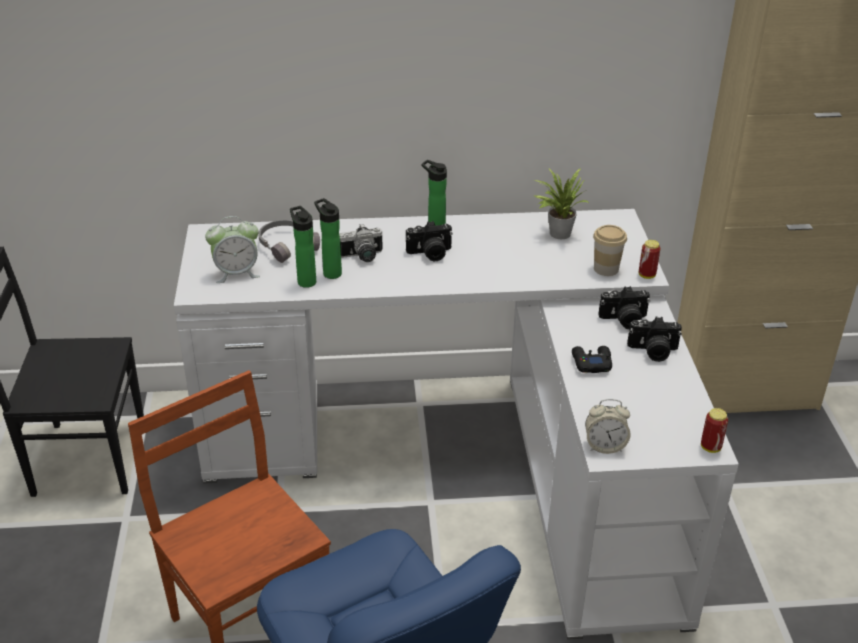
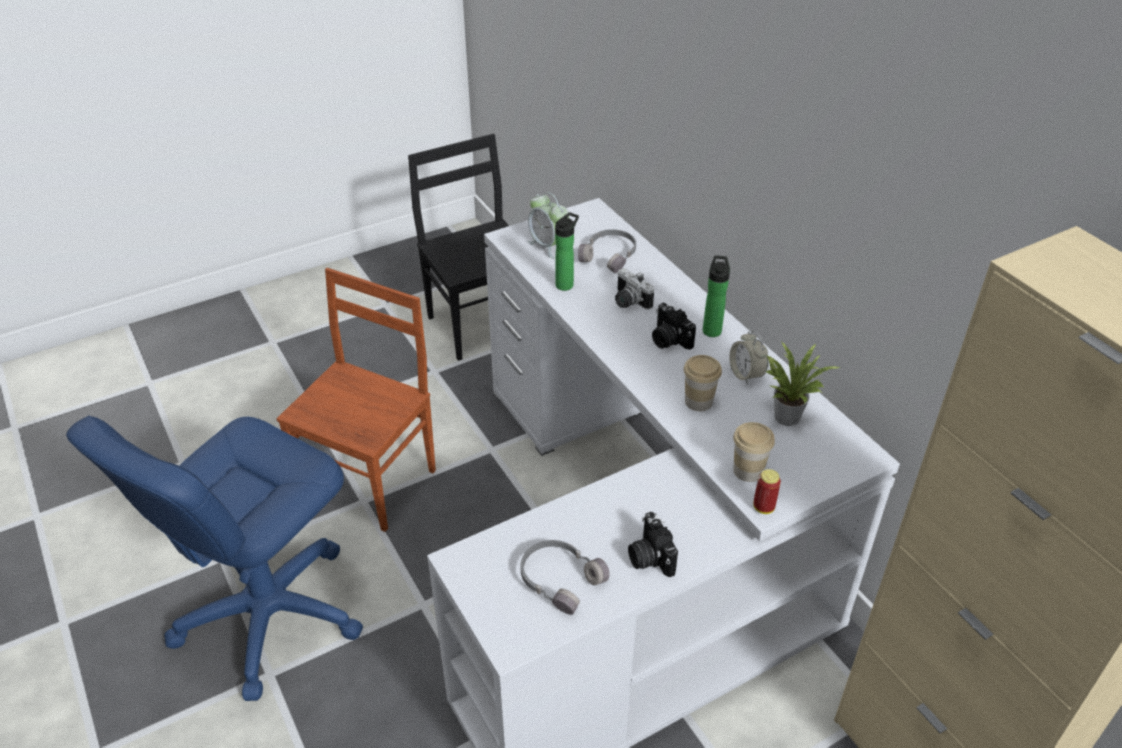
camera: 65 degrees right, 5 degrees up
(330, 272) = (589, 292): bottle -> none
(516, 265) = (698, 401): none -> cup
(591, 363) = (595, 512): black game controller -> none
(605, 446) = (469, 556): alarm clock -> alarm clock (746, 374)
(624, 320) = (689, 519): camera -> none
(654, 403) = (560, 579): none -> grey headphones
(710, 447) = (512, 644): can -> none

